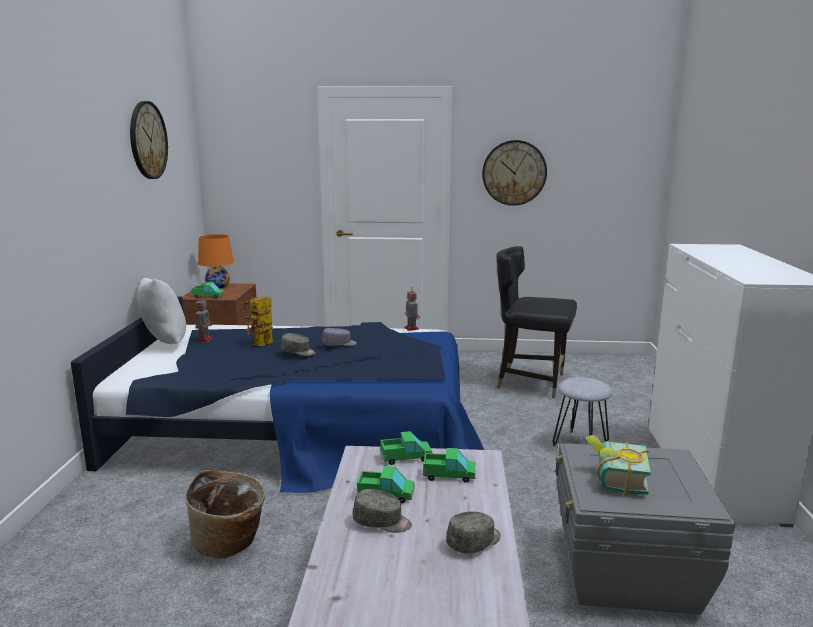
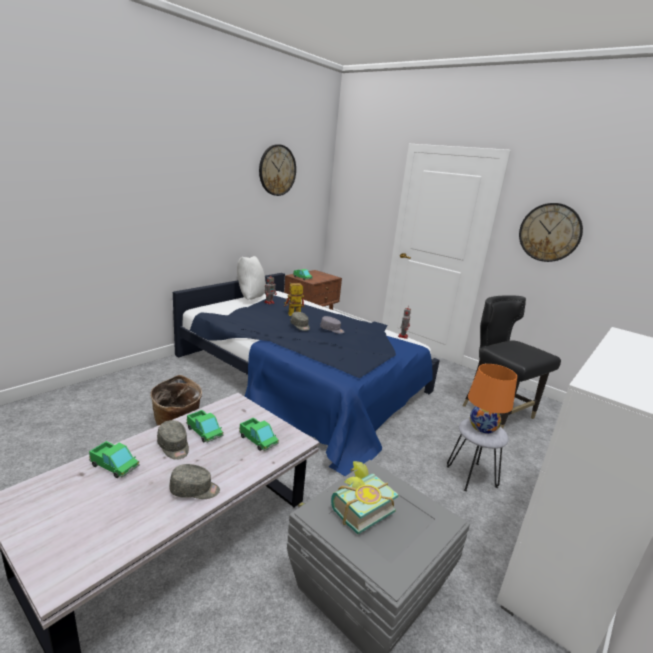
camera: 35 degrees right, 5 degrees up
(218, 286) = (318, 273): orange table lamp -> orange table lamp (483, 427)
(406, 457) = (255, 416): toy truck -> toy truck (114, 466)

